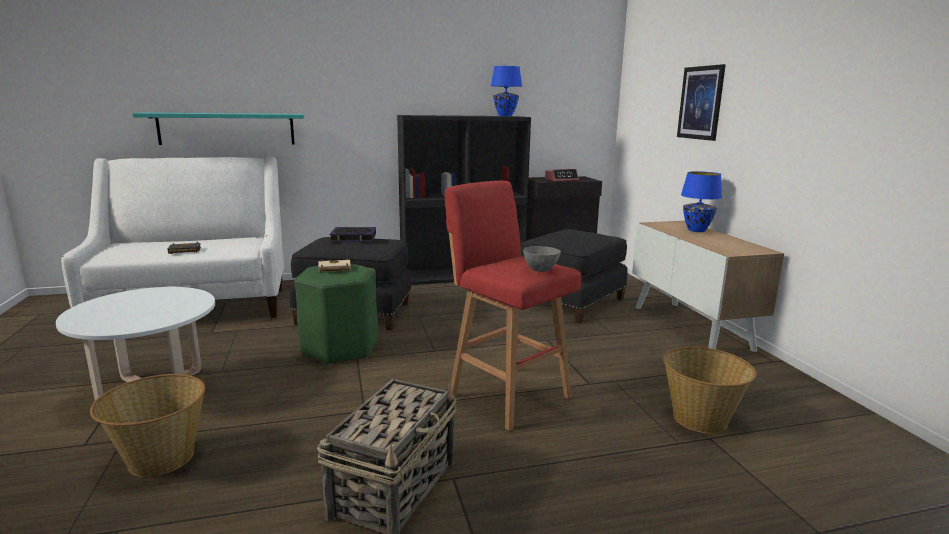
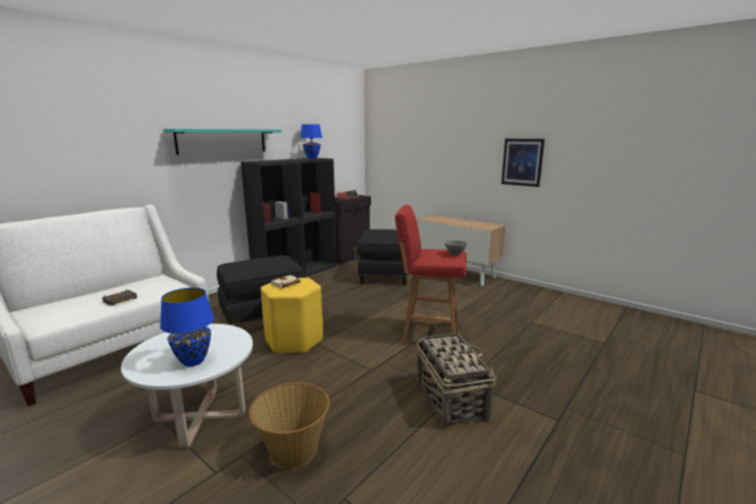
camera: 35 degrees left, 0 degrees up
(227, 129) = (101, 184): turquoise shelf -> turquoise shelf (223, 141)
(340, 348) = (294, 341): green stool -> yellow stool
(353, 238) = (254, 260): book -> none
(697, 230) = (450, 219): blue table lamp -> blue table lamp (194, 361)
(700, 103) = (436, 147): picture -> picture (522, 162)
(700, 419) = (517, 315): basket -> none

